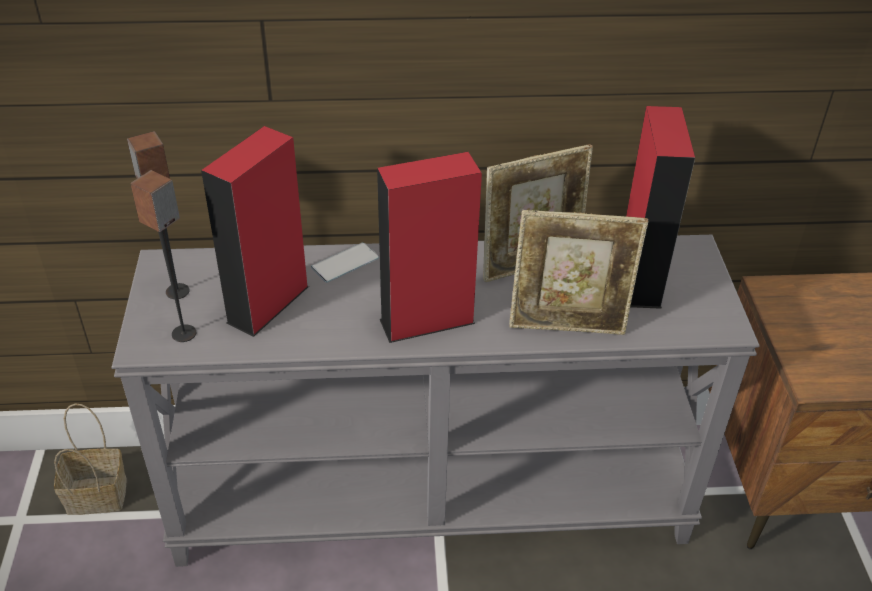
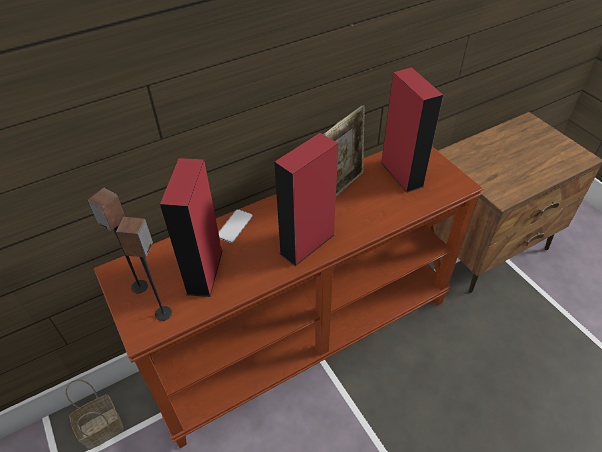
camera: 25 degrees left, 5 degrees up
(432, 495) = (303, 335): grey console table -> brown console table
(568, 326) = (385, 216): picture frame -> none

